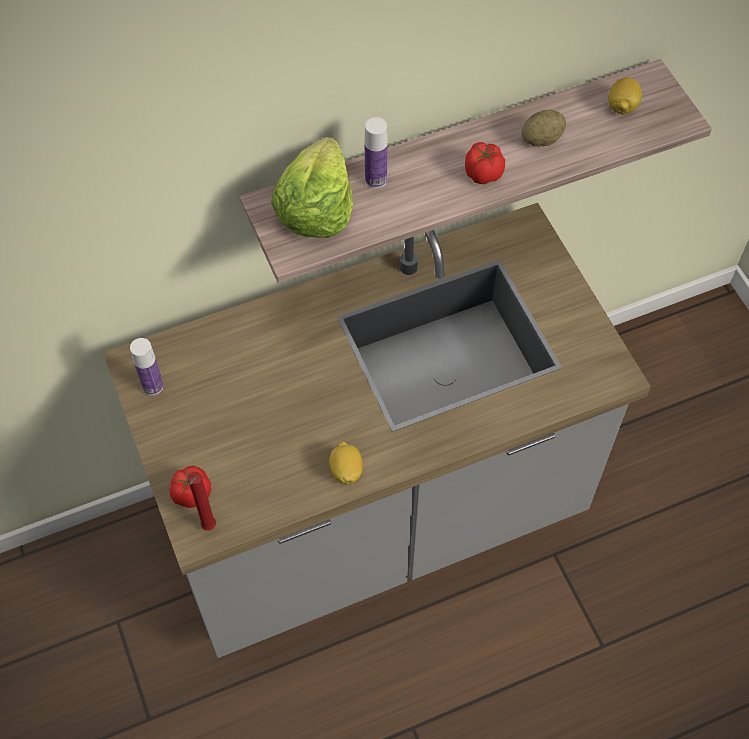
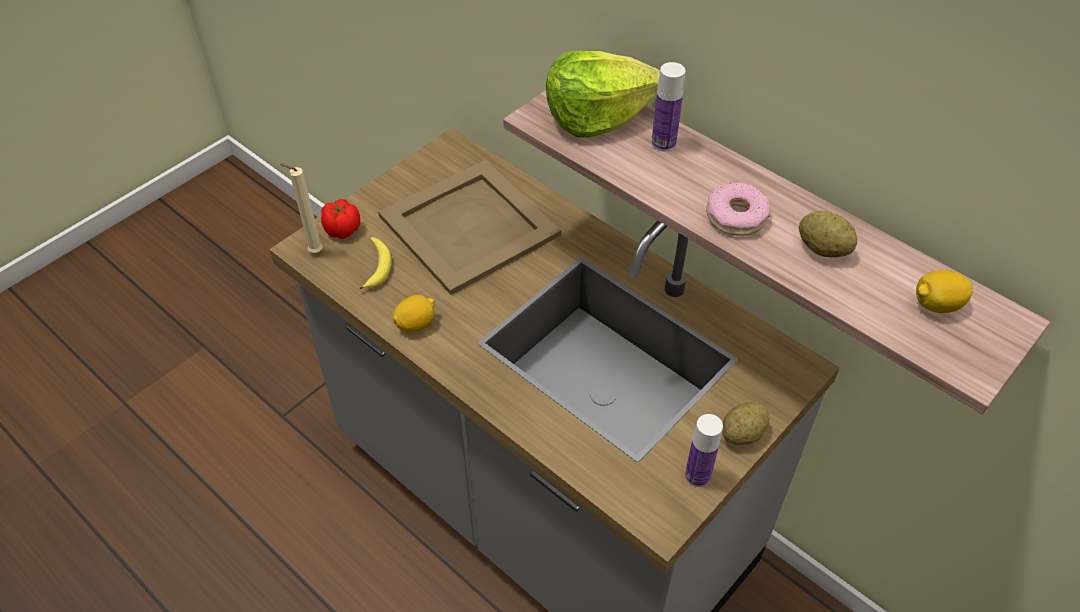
camera: 65 degrees right, 10 degrees down
(153, 386) = (434, 167): bottle -> bottle (697, 476)
(208, 528) = (313, 252): red candle -> beige candle
(250, 384) = (471, 226): none -> beige tray
(259, 479) = (377, 267): none -> banana
(482, 173) = (735, 216): tomato -> donut
(568, 290) = (742, 434): none -> potato

